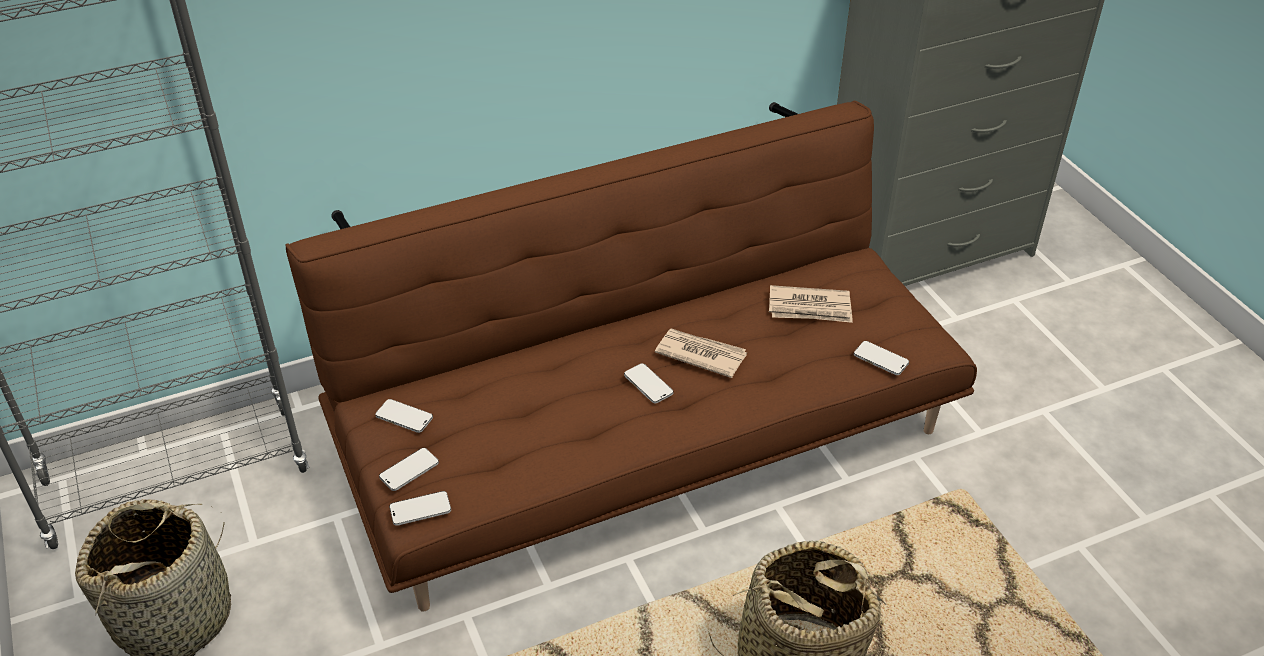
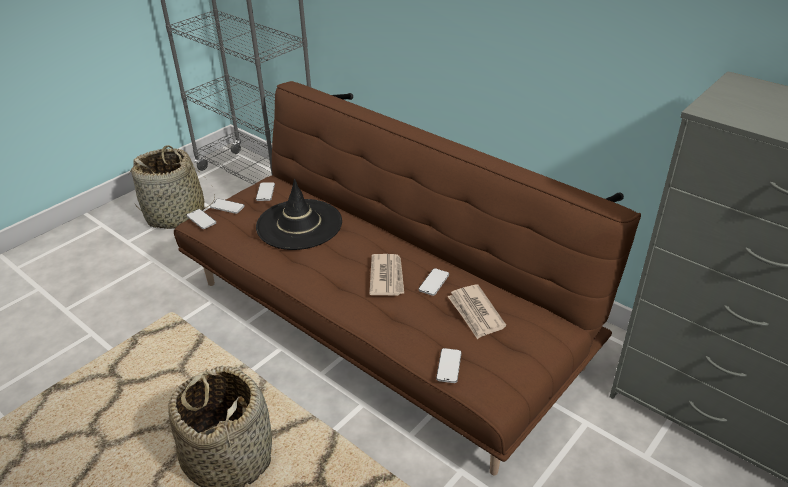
camera: 65 degrees right, 5 degrees down
(523, 403) = (299, 225): none -> black hat
(648, 385) = (344, 264): phone -> phone (433, 283)

